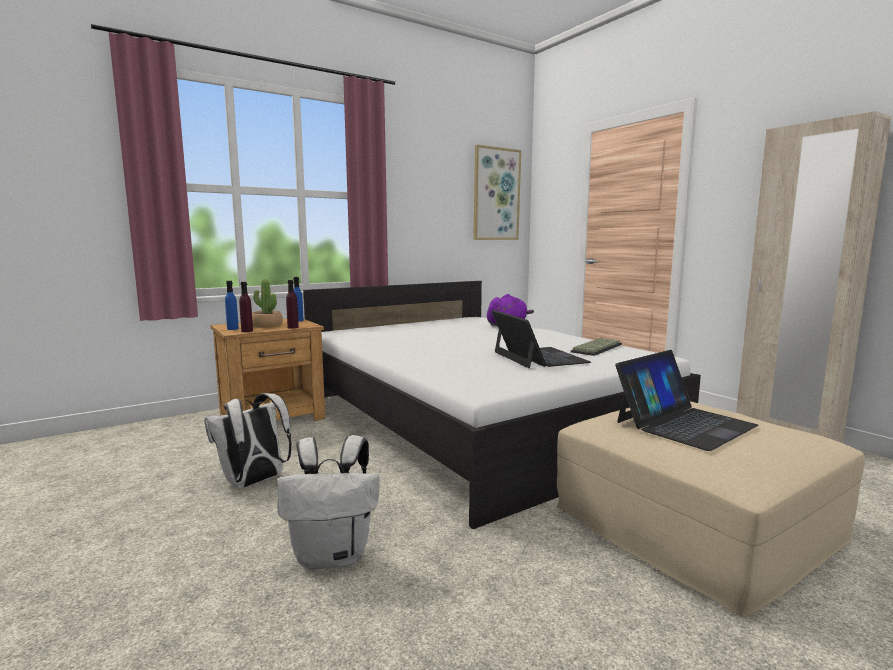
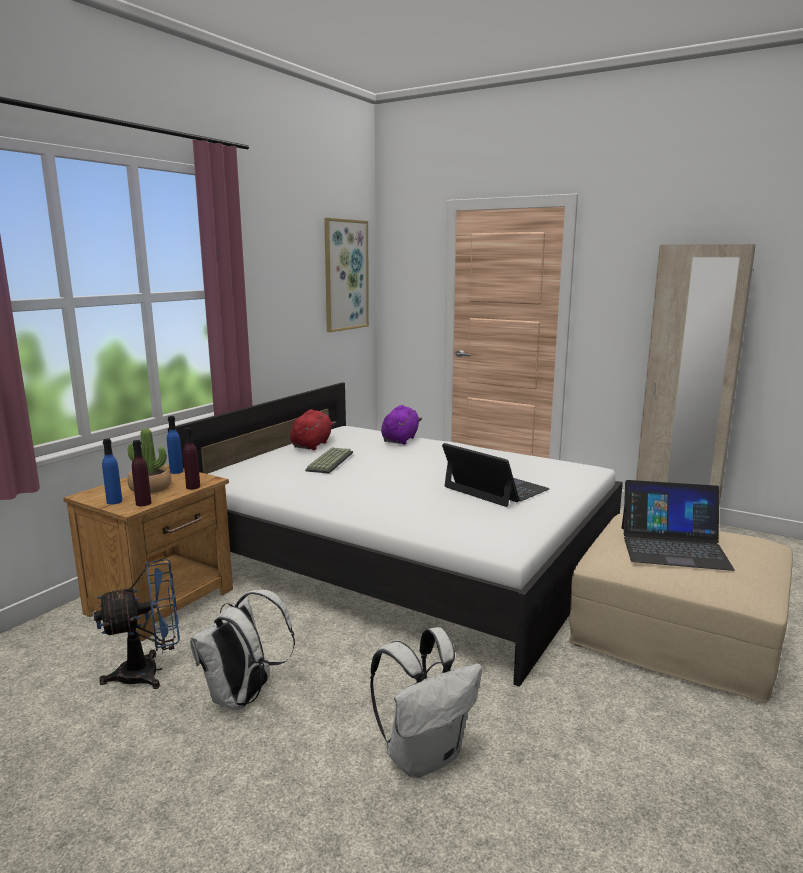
camera: 25 degrees left, 5 degrees up
(217, 454) = (150, 672): none -> blue fan
(432, 323) = (312, 445): none -> red plush toy
(596, 348) = (527, 465): keyboard -> keyboard (329, 461)
(684, 423) = (673, 547): laptop -> laptop turned 75 degrees clockwise

